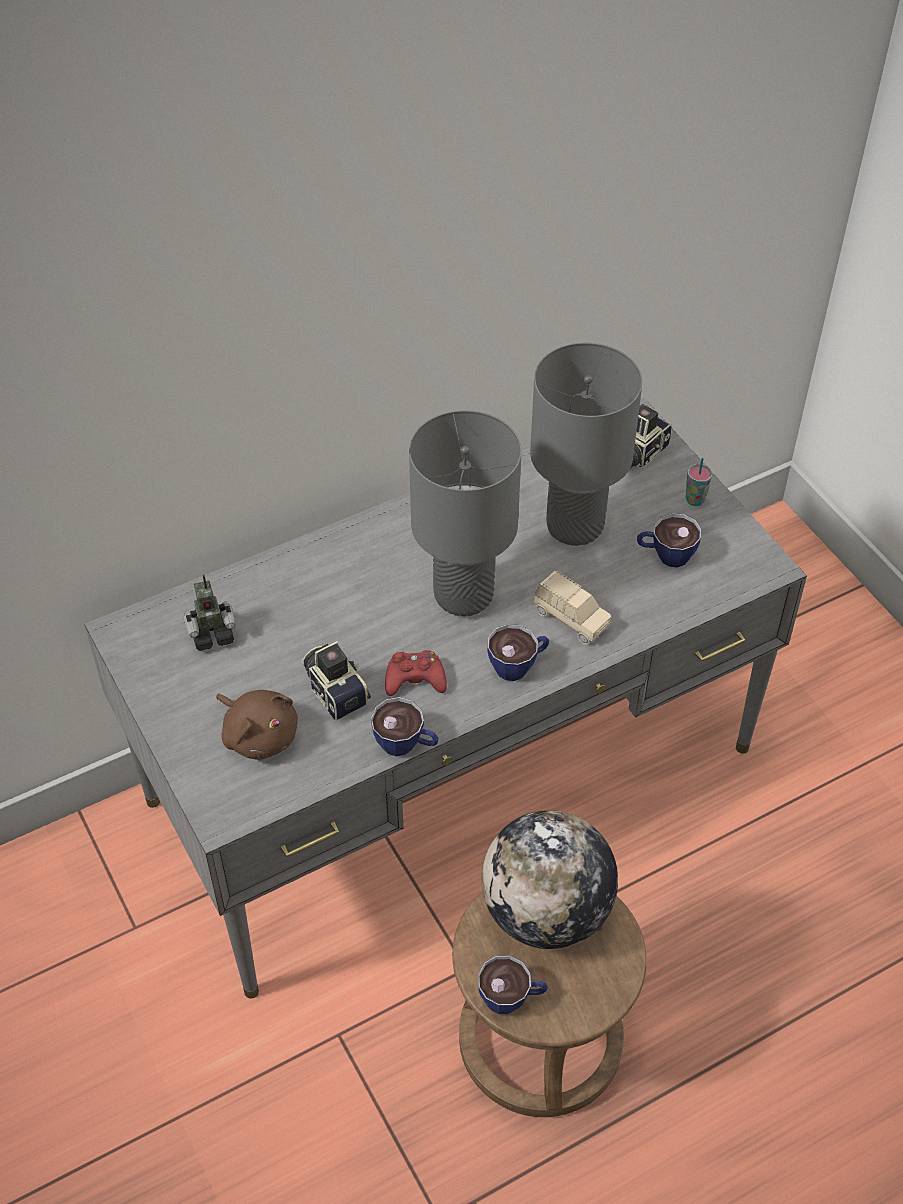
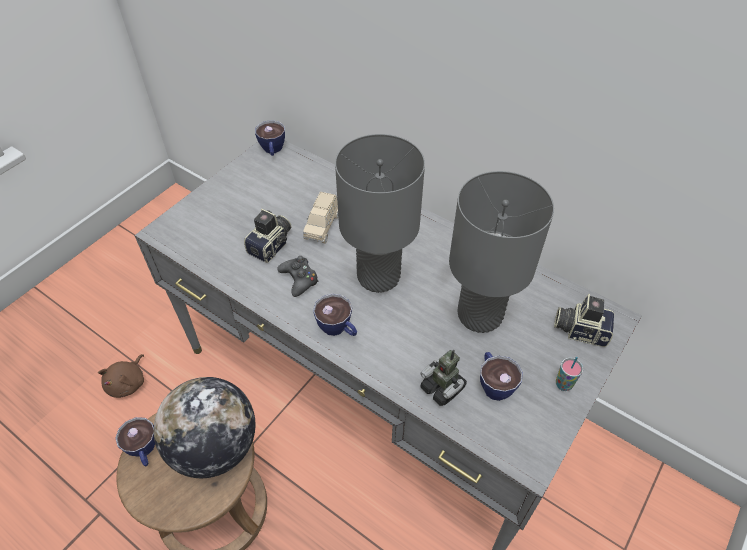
camera: 65 degrees right, 0 degrees up
(212, 634) = (287, 179): toy robot -> toy robot (442, 388)
(259, 735) = (224, 225): brown plush toy -> brown plush toy (128, 383)
(406, 744) = (245, 294): cup -> cup (272, 151)
(415, 679) = (299, 279): red game controller -> black game controller
(570, 619) = (395, 344): beige toy car -> beige toy car (322, 226)

